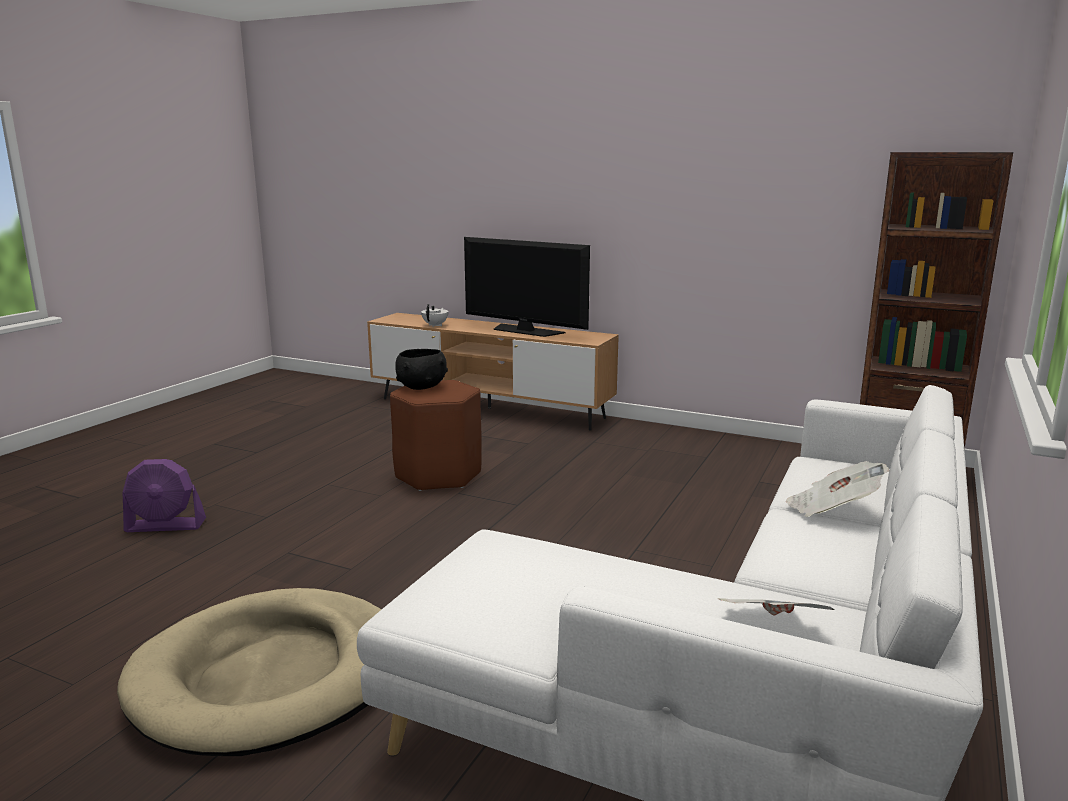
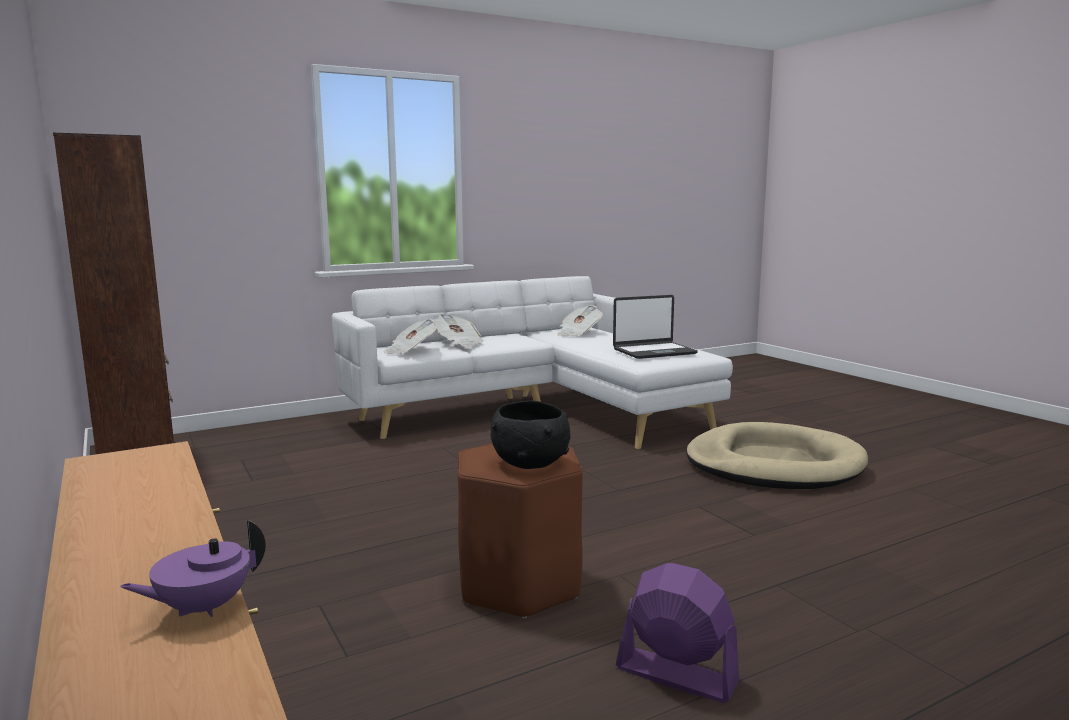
camera: 145 degrees left, 5 degrees down
(166, 525) = (916, 610): purple fan -> purple fan (675, 674)
(435, 325) = (203, 608): white teapot -> purple teapot
(507, 575) = (653, 351): none -> laptop
(525, 331) = (133, 510): television -> none
(827, 474) = (410, 351): none -> newspaper

